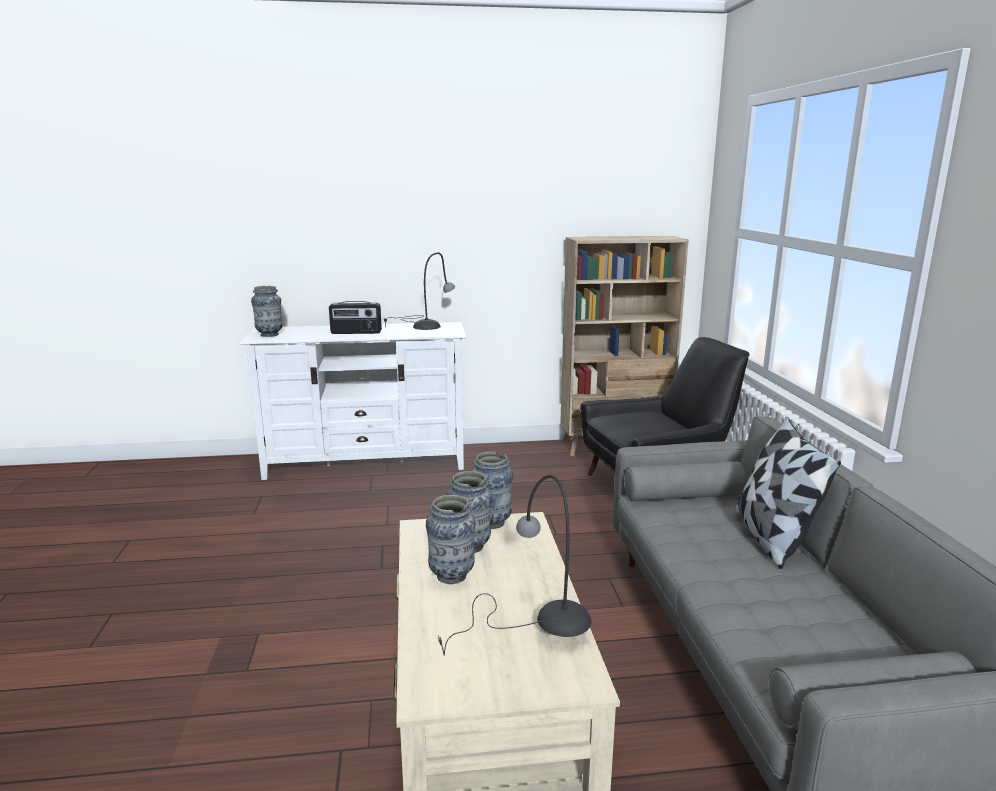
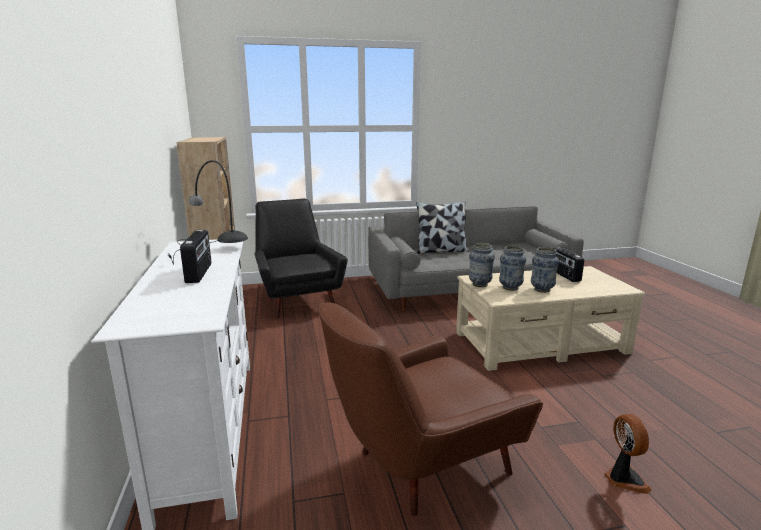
camera: 95 degrees left, 0 degrees up
(133, 670) = (624, 479): none -> fan
(256, 547) = (421, 466): none -> brown armchair
(269, 335) = (178, 316): vase -> none
(533, 627) = (564, 275): grey table lamp -> radio

